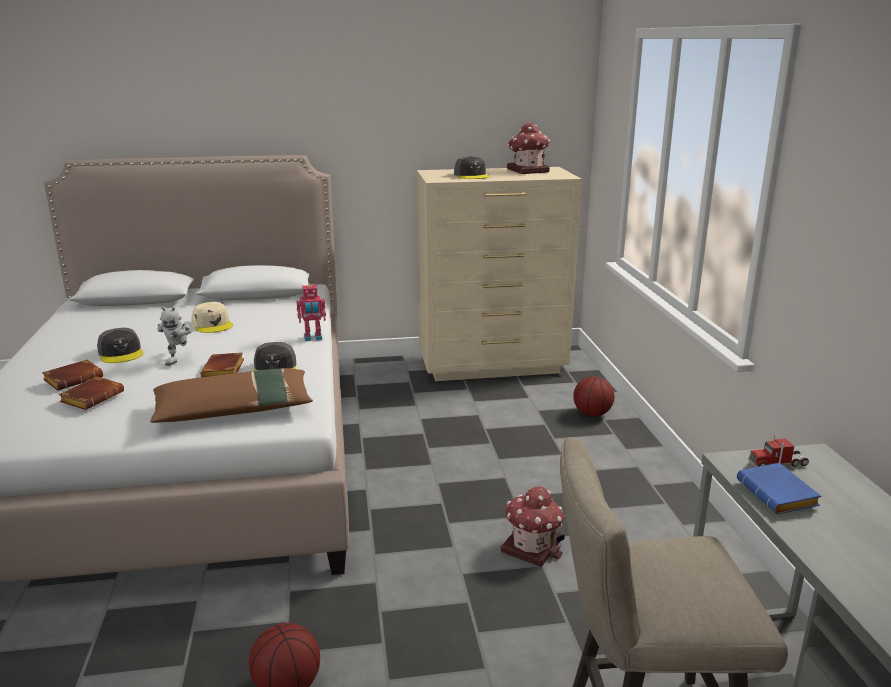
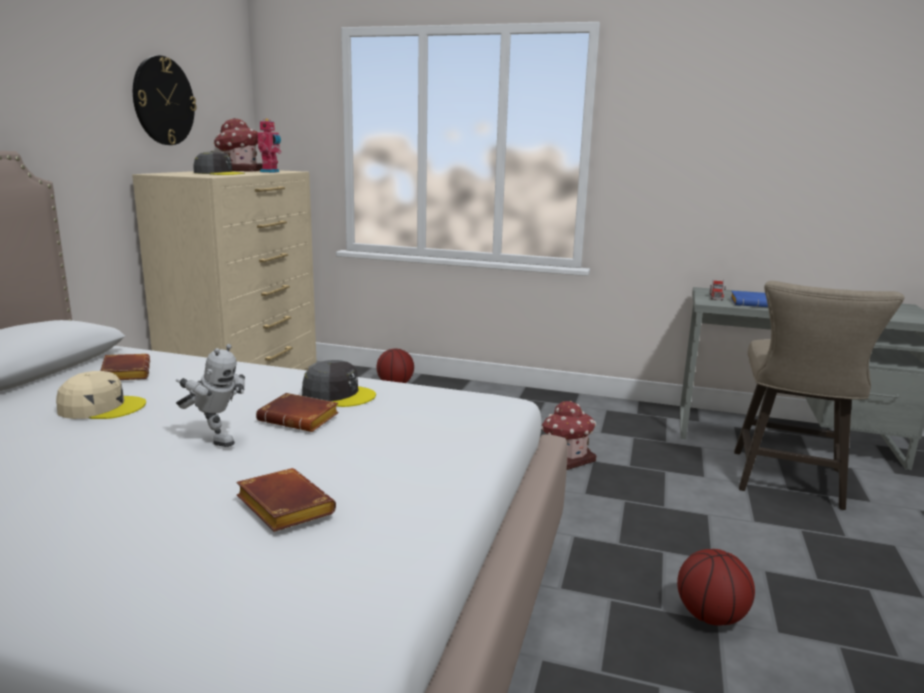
camera: 65 degrees left, 5 degrees down
(74, 379) = (169, 519): brown book -> brown book (124, 373)
(121, 353) = (100, 476): grey cap -> none
(234, 410) = (436, 427): brown pillow -> none
(313, 338) = (270, 368): toy robot -> toy robot (271, 172)
(465, 110) = (163, 101): none -> wall clock

